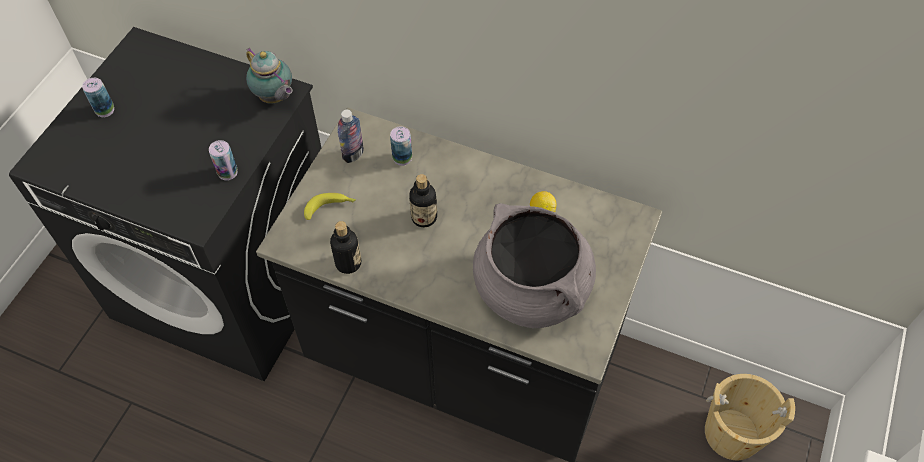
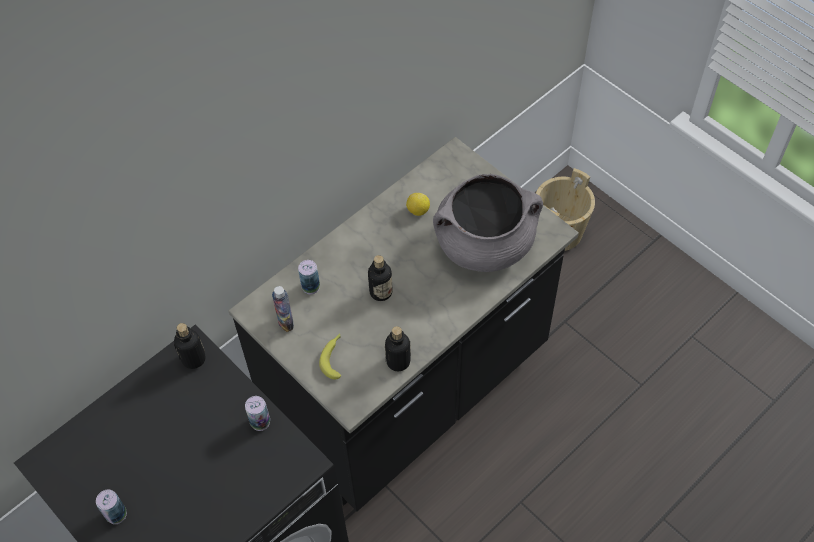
camera: 65 degrees left, 0 degrees up
(275, 98) = (193, 359): teapot -> bottle

